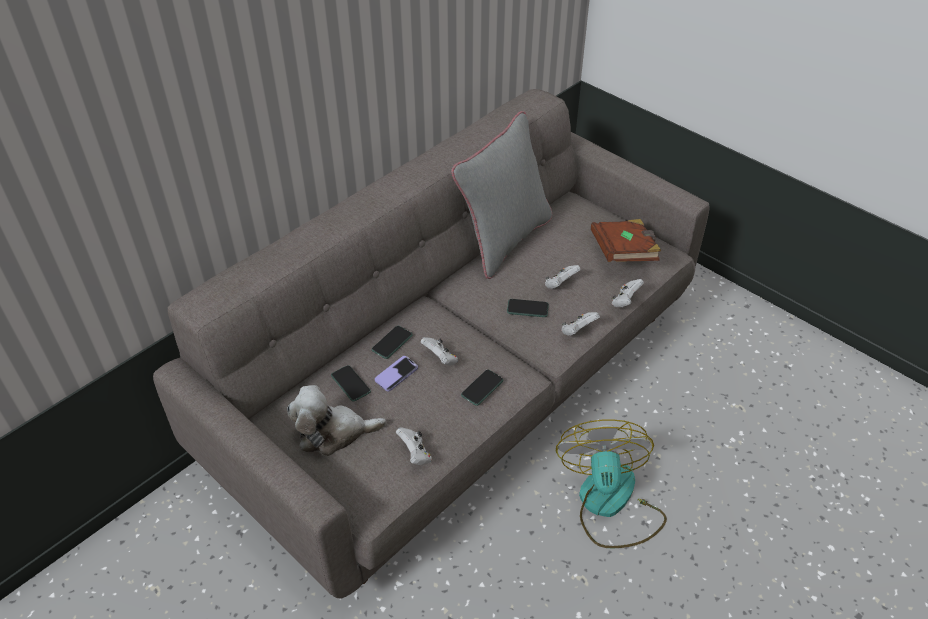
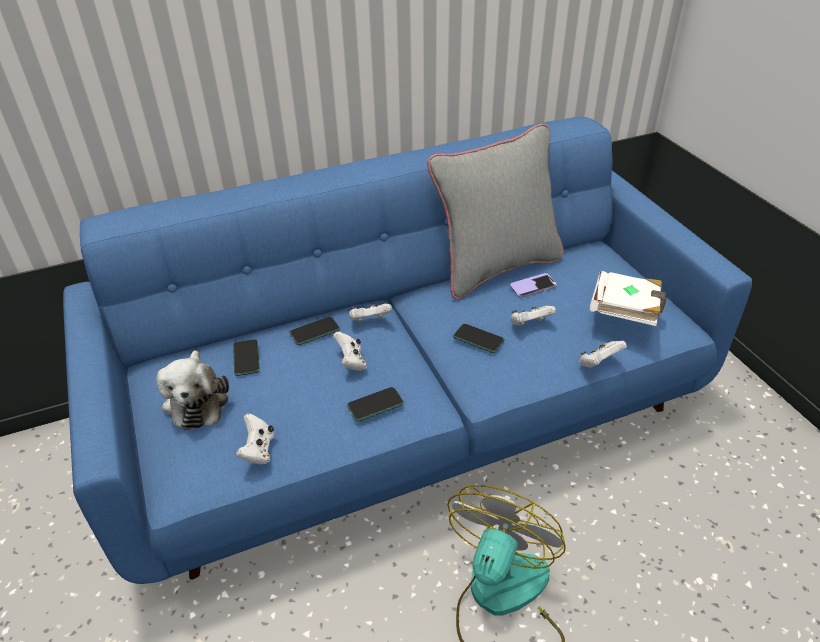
camera: 25 degrees right, 5 degrees down
(333, 433) = (197, 400): plush toy -> plush toy turned 120 degrees counterclockwise
(396, 374) = (296, 363): phone -> phone (533, 287)
(463, 386) = (412, 413): grey sofa -> blue sofa
(578, 331) = (522, 379): white game controller -> white game controller (370, 321)
(624, 253) = (625, 313): brown book -> white book

